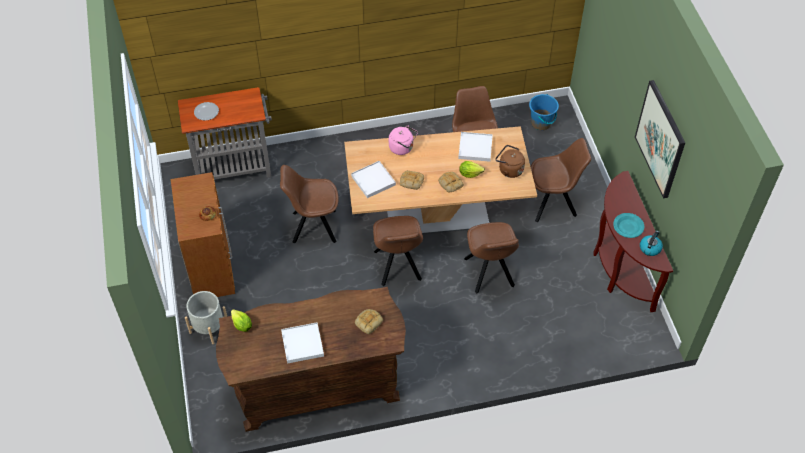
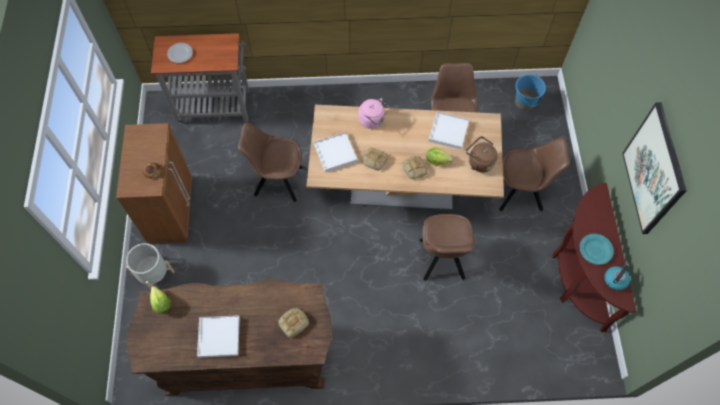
camera: 10 degrees right, 10 degrees up
(398, 266) = (352, 237): brown chair -> none

